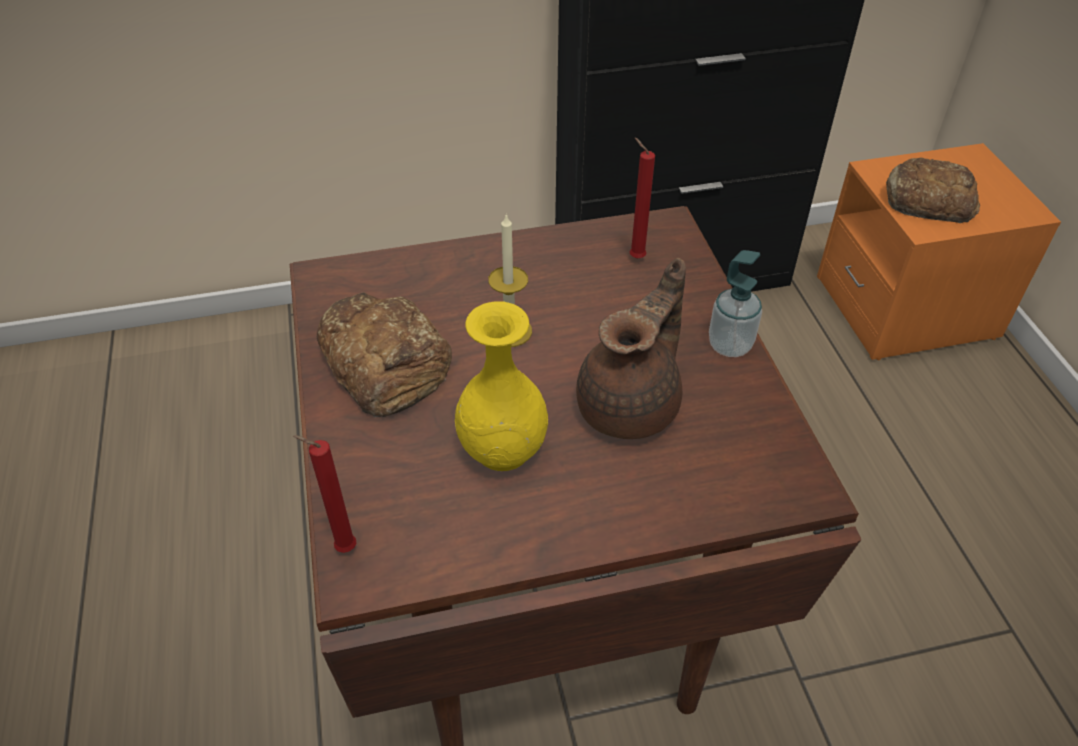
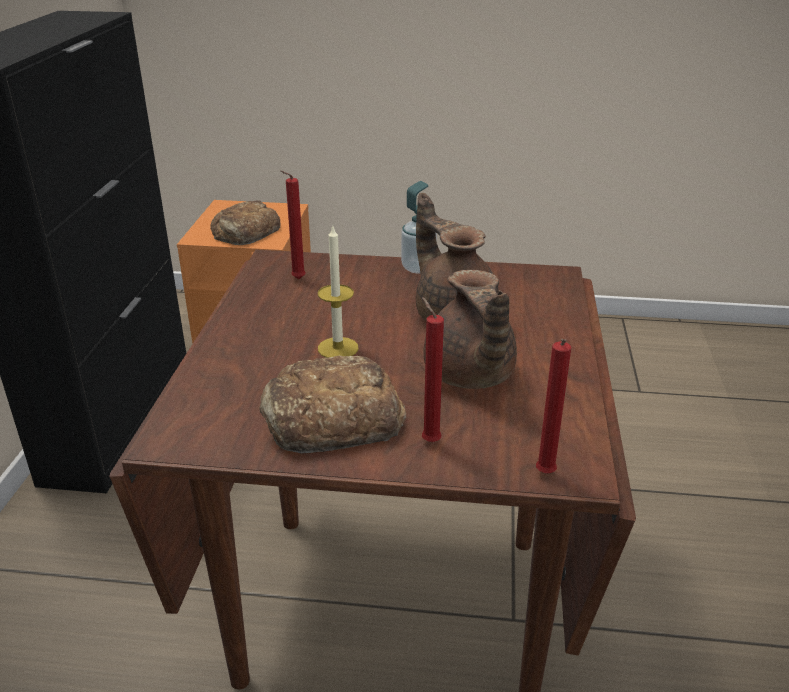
camera: 70 degrees left, 15 degrees down
(373, 443) = (429, 440): none -> red candle
(502, 448) = (469, 376): yellow vase -> brown teapot

